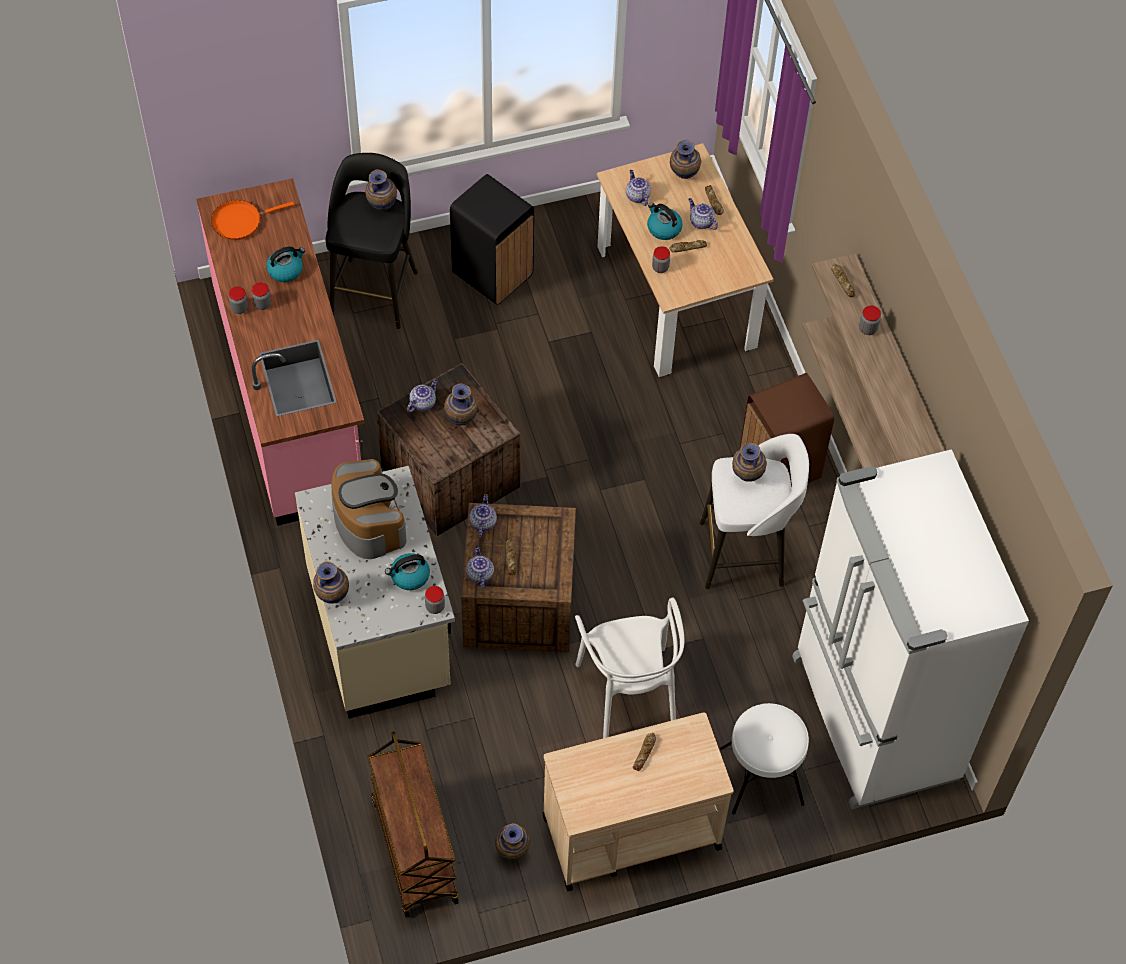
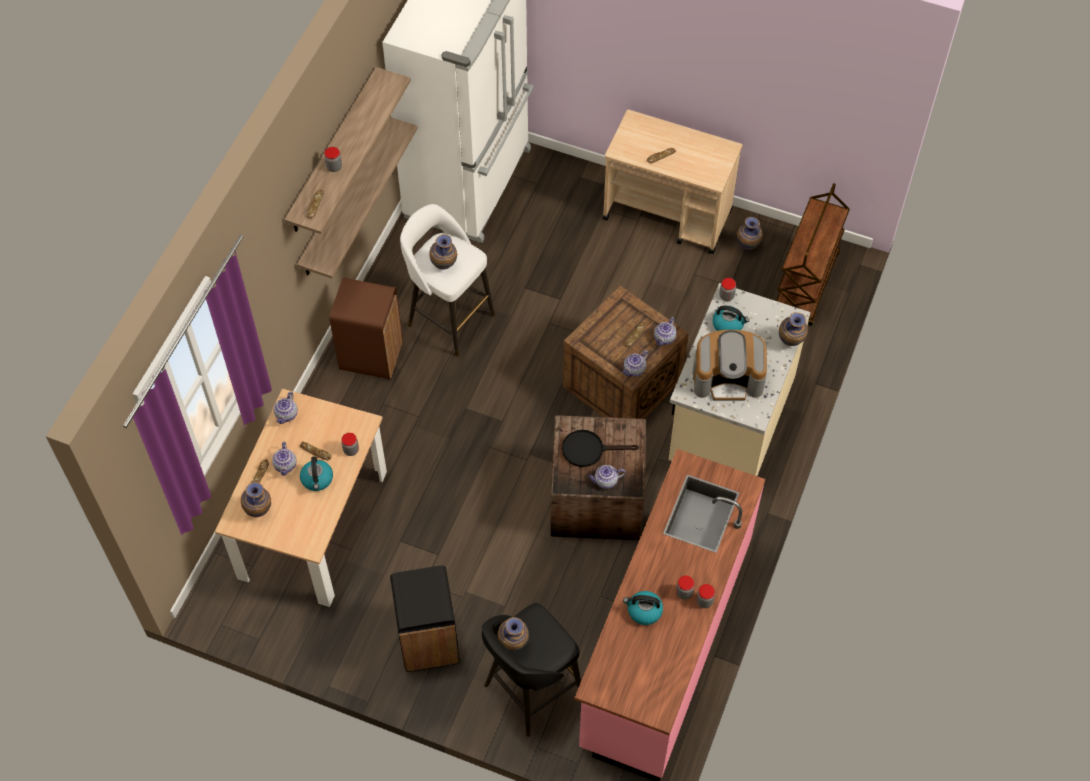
camera: 140 degrees left, 0 degrees up
(240, 221) = (648, 683): orange frying pan -> none
(368, 521) = (728, 378): coffee machine -> coffee machine turned 105 degrees counterclockwise
(461, 421) = (589, 449): vase -> black frying pan
(629, 692) = (600, 287): white chair -> none
(637, 196) = (309, 520): teapot -> teapot (286, 415)
(761, 776) = (564, 195): white stool -> none

